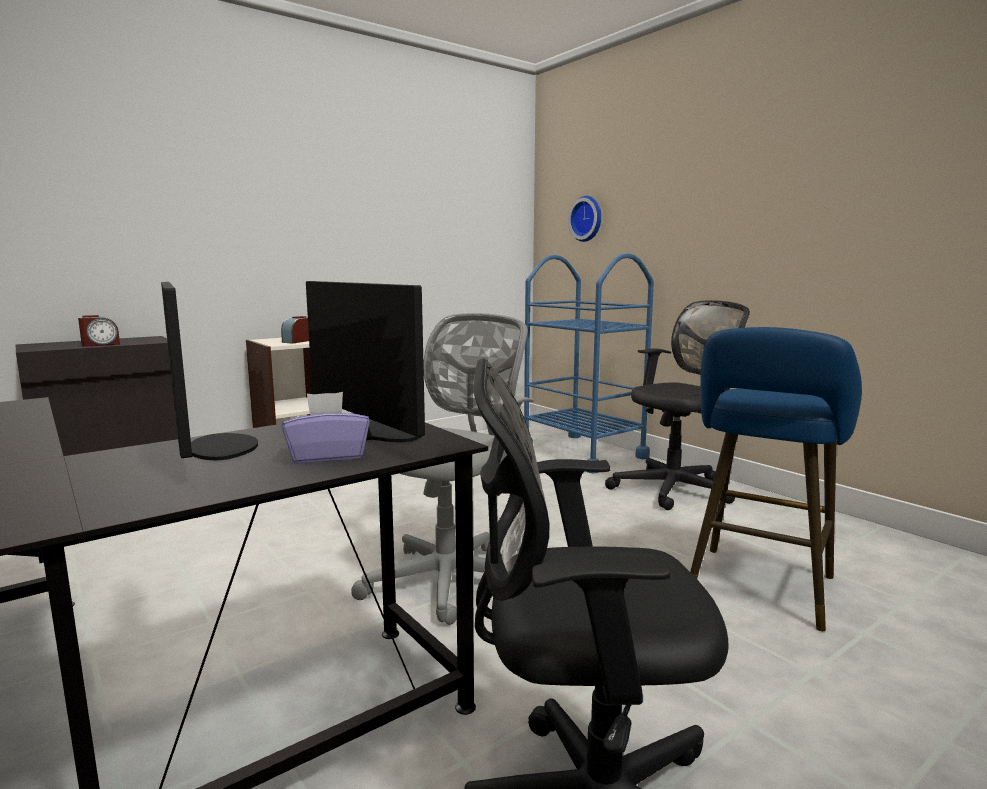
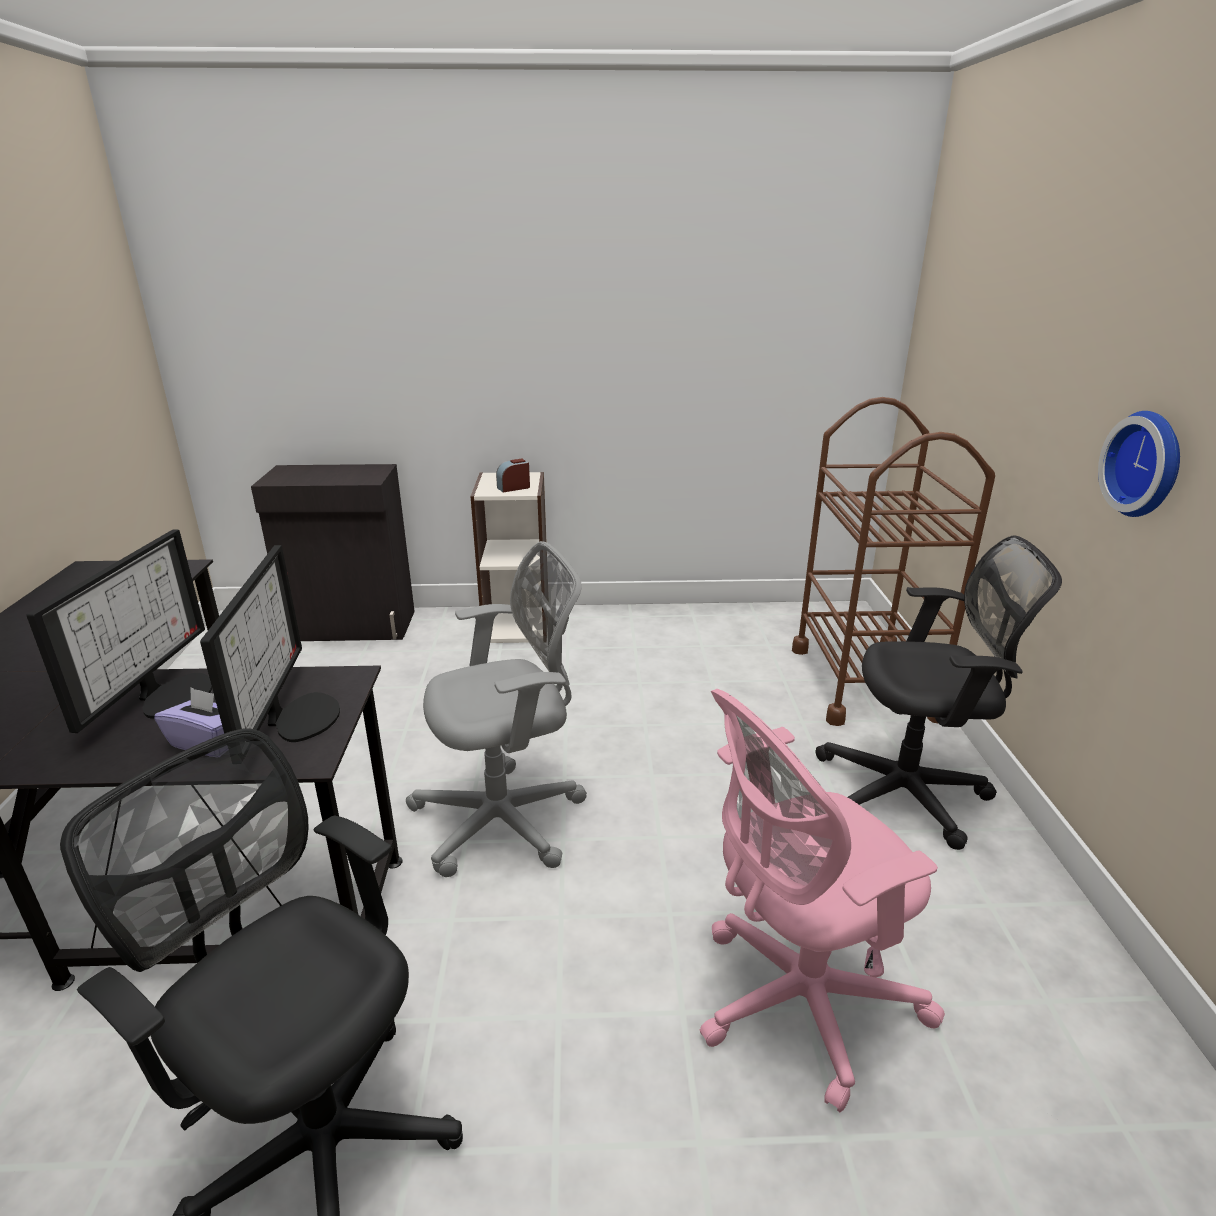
camera: 35 degrees right, 15 degrees up
(101, 344) = (322, 480): alarm clock -> none
(582, 452) = (863, 682): blue cart -> brown cart
(587, 219) = (960, 339): wall clock -> wall clock (1147, 464)
(759, 590) = (797, 1002): blue stool -> pink office chair

